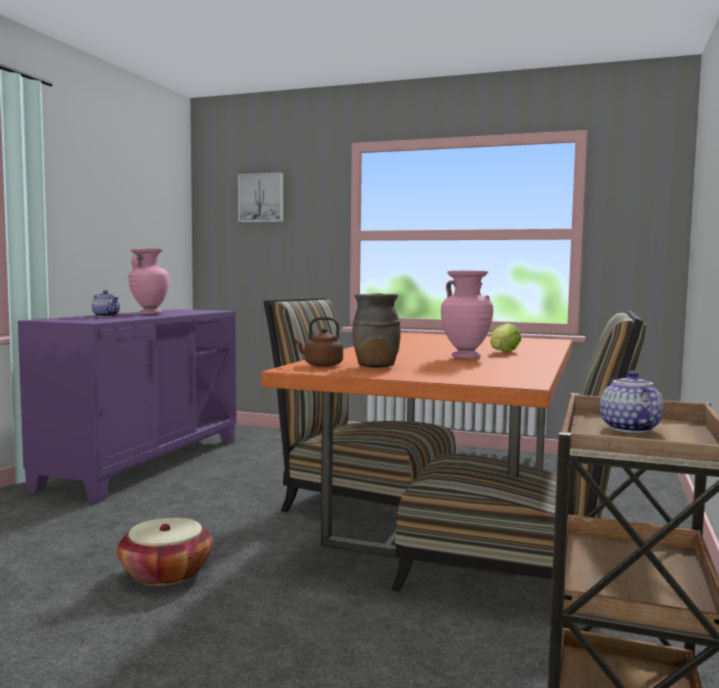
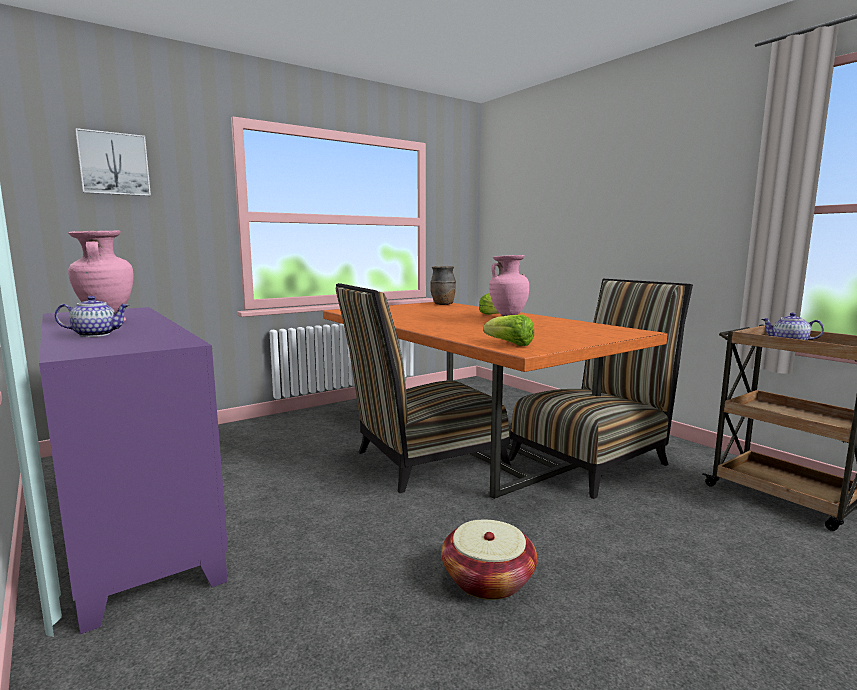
camera: 55 degrees left, 5 degrees up
(321, 365) = (510, 344): brown kettle -> lettuce
(375, 367) = (534, 338): brown vase -> brown vase (443, 304)

